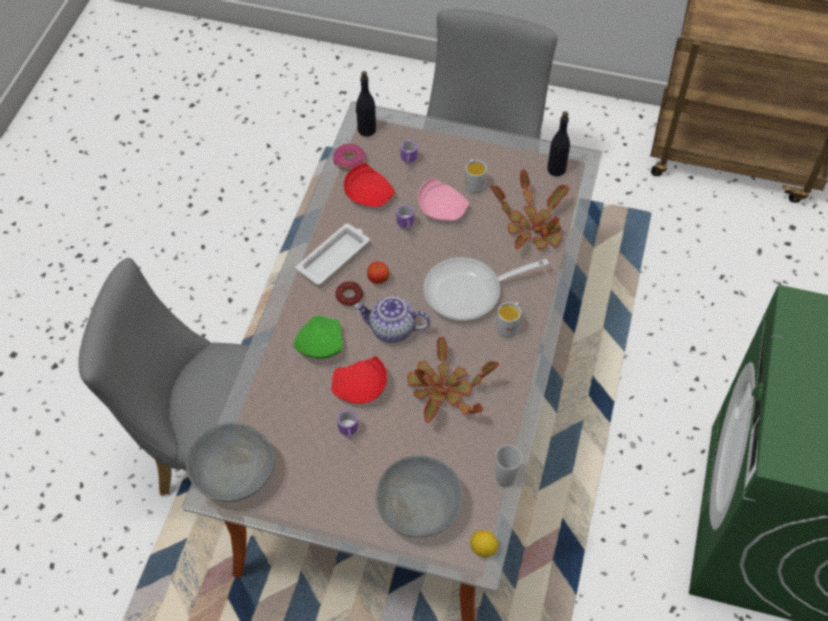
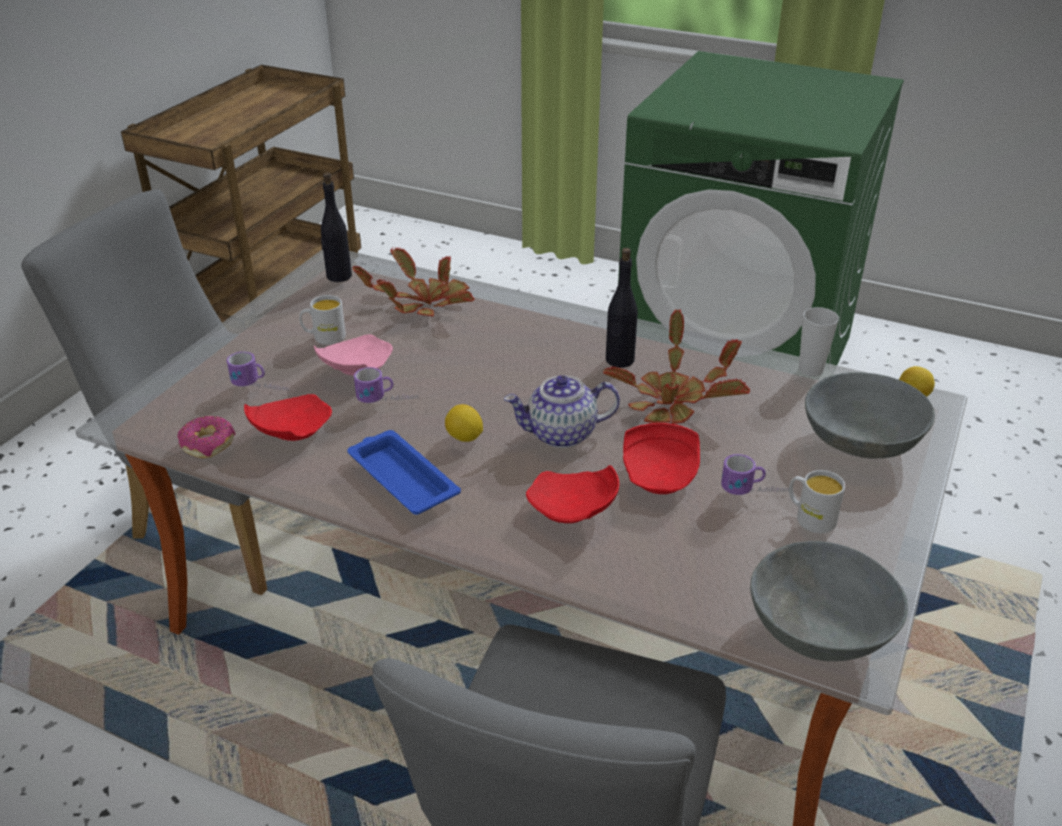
camera: 80 degrees left, 20 degrees down
(319, 345) = (573, 509): green plate -> red plate
(334, 256) = (401, 478): white tray -> blue tray
(349, 296) = (486, 469): donut -> none
(366, 130) = (153, 420): black bottle -> black bottle (619, 360)
(378, 279) = (464, 438): apple -> lemon
(392, 329) = (561, 434): teapot -> teapot turned 60 degrees clockwise
(469, 292) = (515, 362): frying pan -> none
(509, 325) = (577, 339): white mug -> white mug (809, 517)

